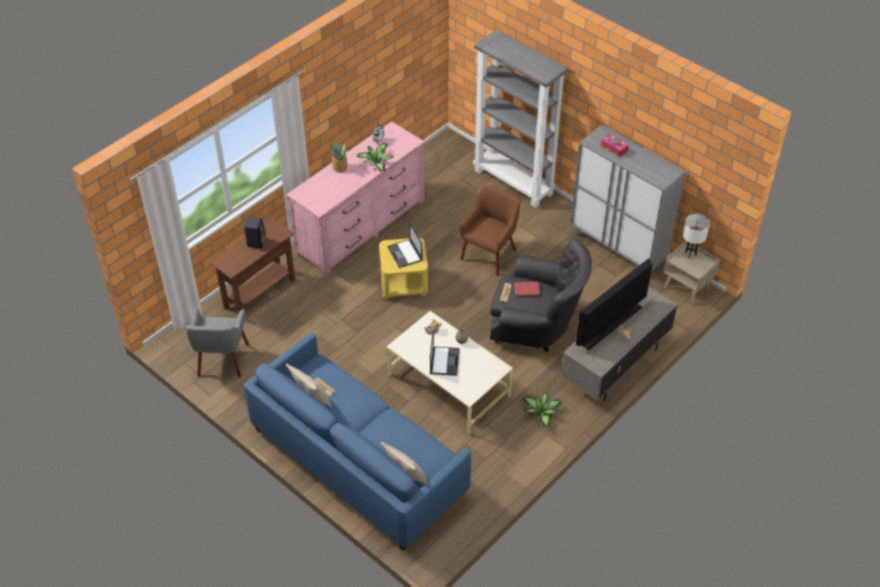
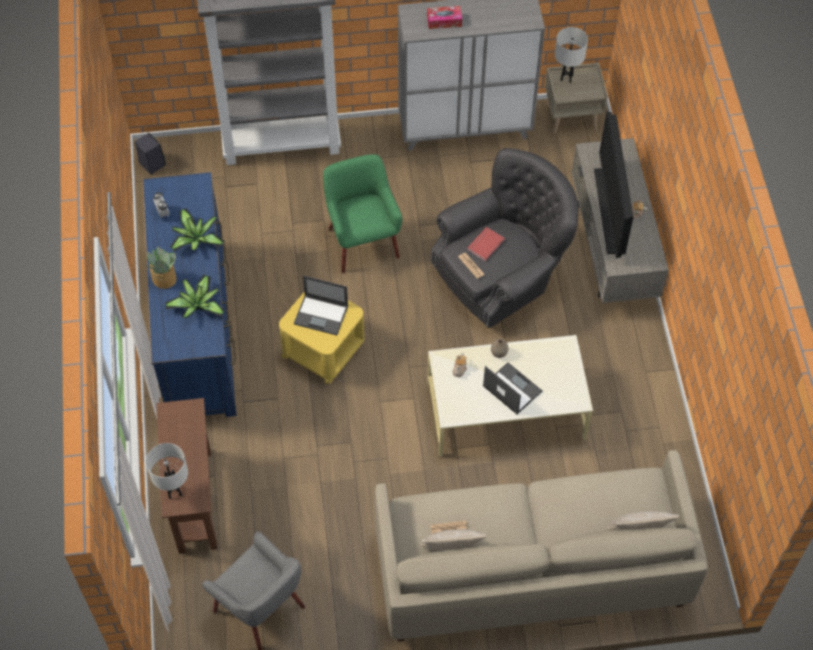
camera: 50 degrees left, 10 degrees up
(228, 257) = (174, 492): none -> white table lamp
(256, 241) = (178, 445): black speaker -> black speaker (151, 163)
(358, 461) = (530, 568): blue sofa -> beige sofa
(361, 227) = (197, 329): pink dresser -> blue dresser
(489, 254) = (362, 242): brown armchair -> green armchair
(541, 412) = (615, 355): potted plant -> potted plant (198, 305)

